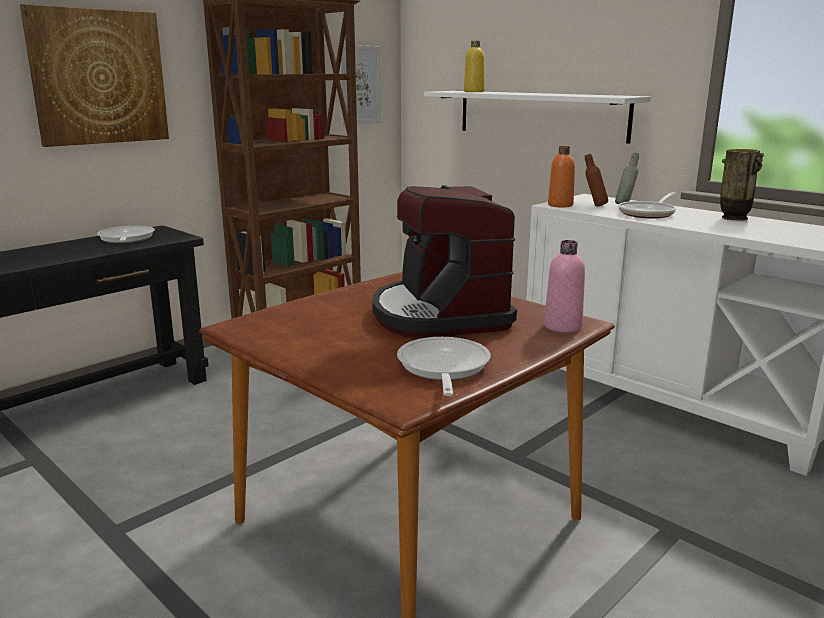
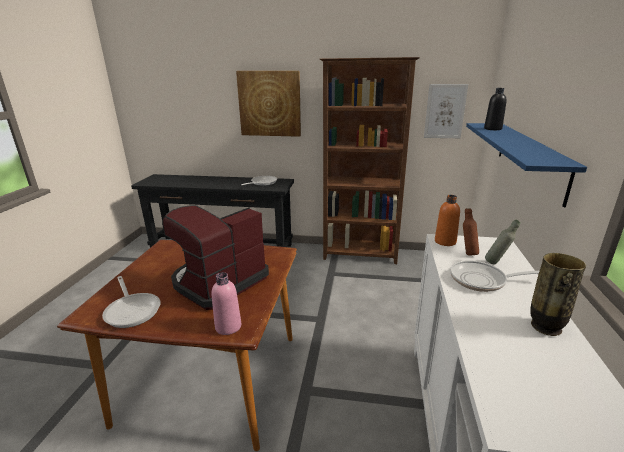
camera: 55 degrees right, 5 degrees up
(442, 369) = (132, 310): frying pan -> frying pan turned 90 degrees clockwise
(474, 92) = (492, 129): yellow bottle -> black bottle
(540, 115) = (529, 158): white shelf -> blue shelf

